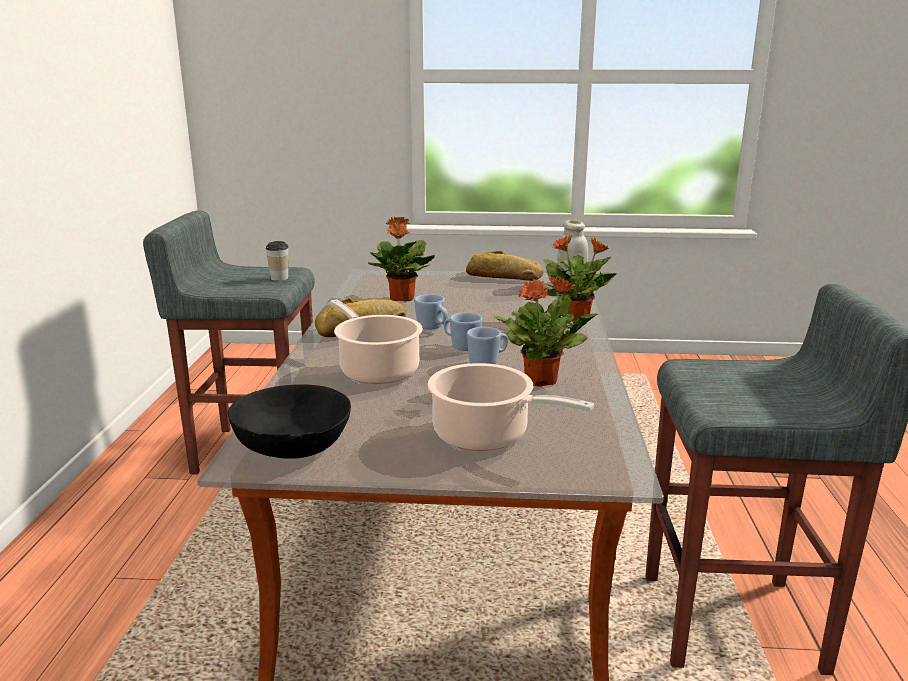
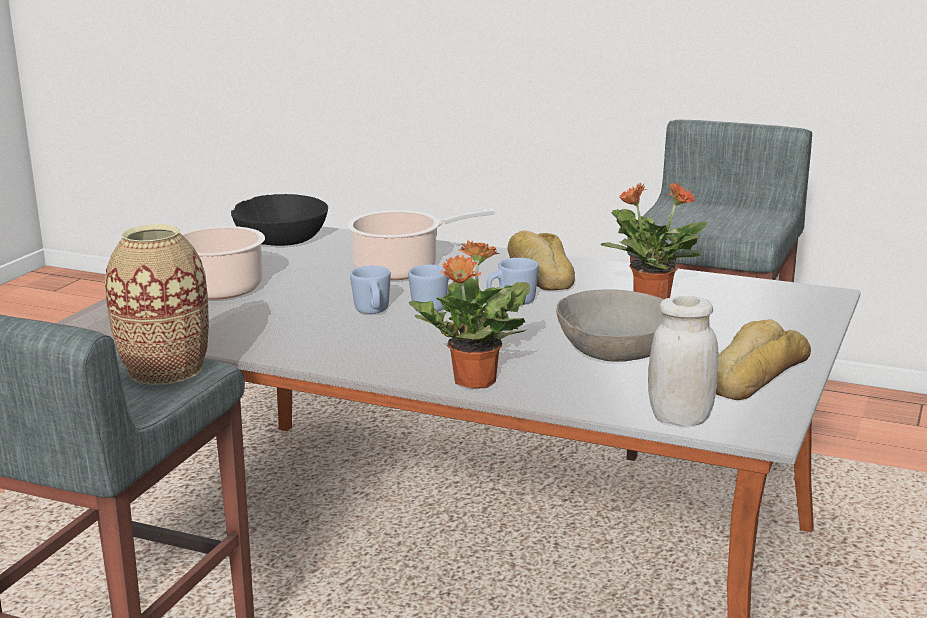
camera: 110 degrees right, 0 degrees up
(279, 278) = (715, 229): cup -> none
(494, 299) = (618, 349): none -> grey bowl
(542, 380) = (298, 327): potted plant -> none
(709, 374) = (165, 370): none -> vase

